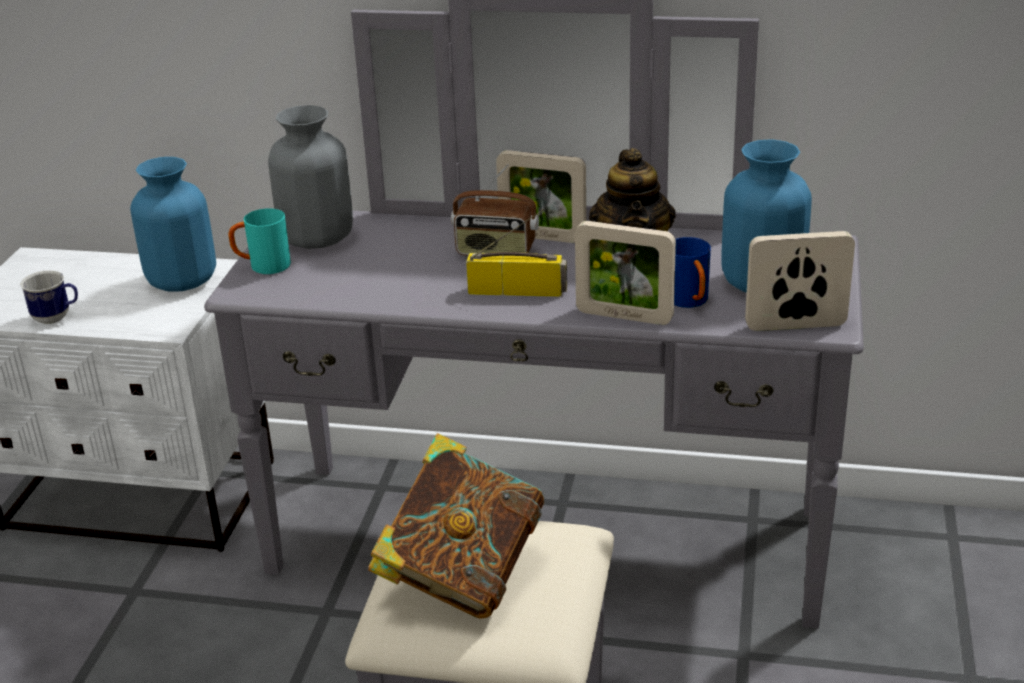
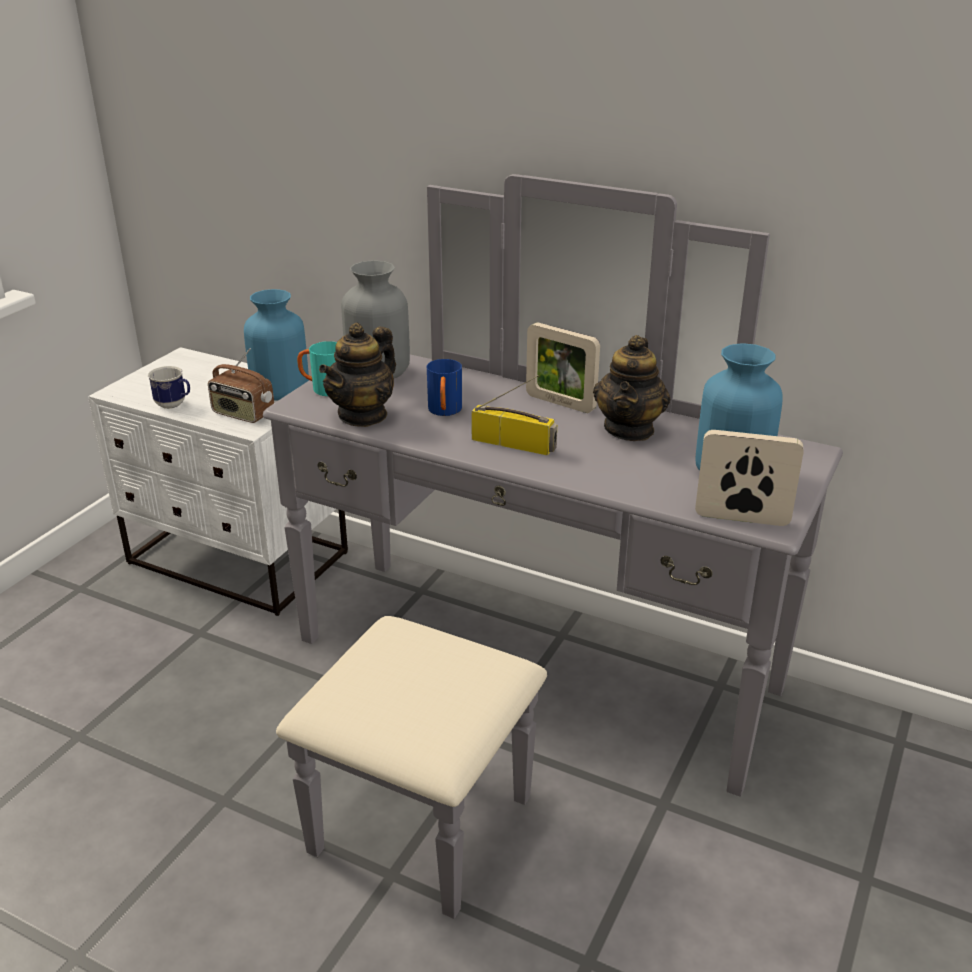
camera: 15 degrees right, 0 degrees up
(328, 288) = (363, 415): none -> teapot
(461, 575) = (395, 679): book -> none
(495, 251) = (514, 408): radio -> radio (243, 414)
(624, 316) = (592, 482): picture frame -> none
(690, 302) = (657, 480): blue mug -> blue mug (444, 412)

